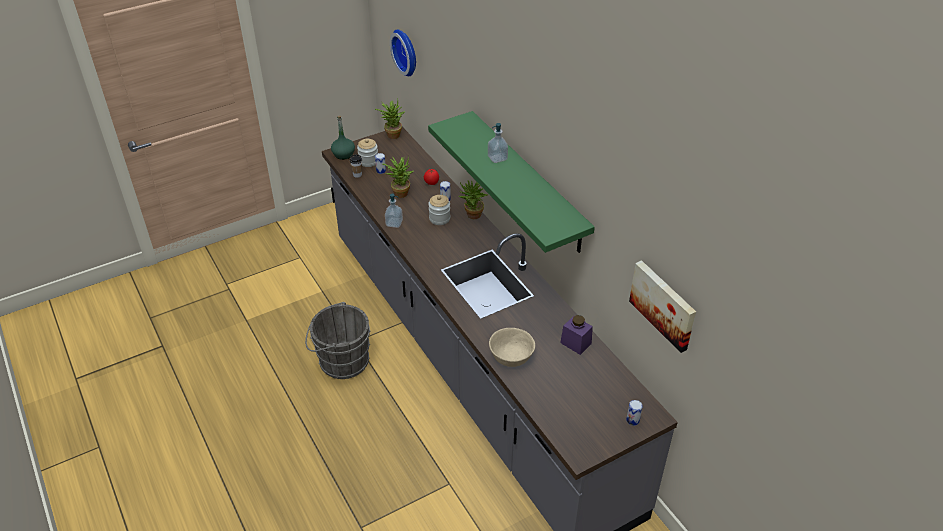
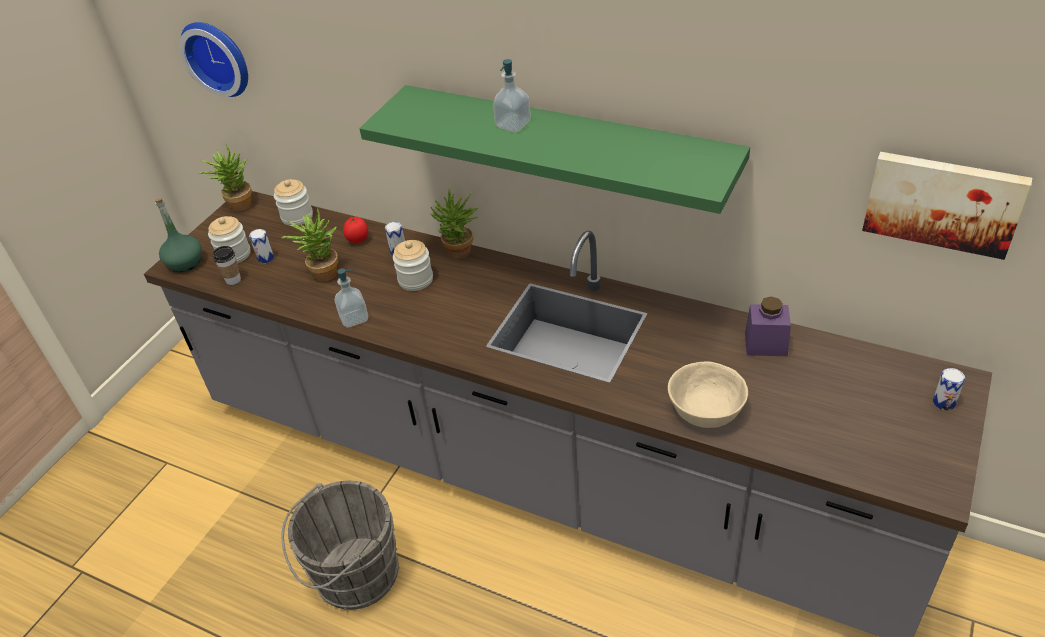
camera: 30 degrees left, 0 degrees up
(414, 155) = (297, 217): none -> jar

